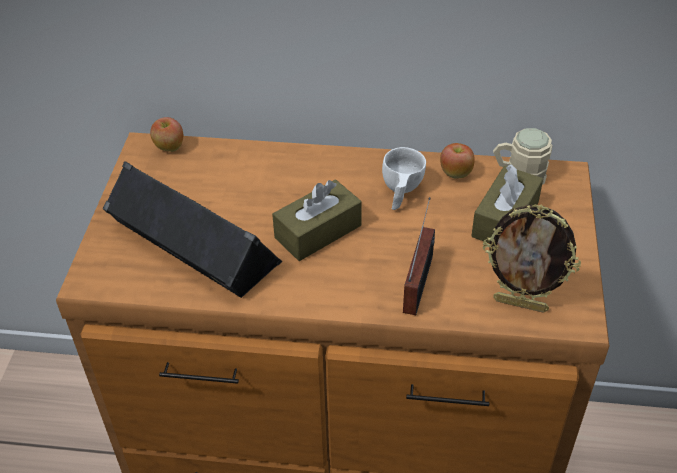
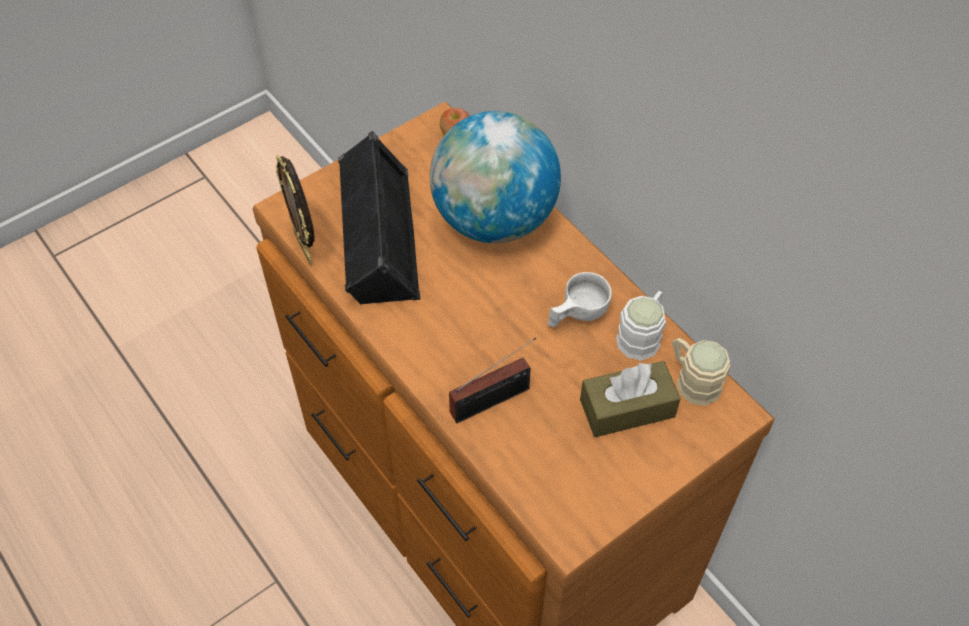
camera: 45 degrees right, 10 degrees up
(267, 176) = (494, 219): none -> globe
(318, 231) = (473, 296): brown tissue box -> none
(455, 173) = (642, 335): apple -> white mug
(521, 304) = (543, 485): picture frame -> picture frame (305, 247)

